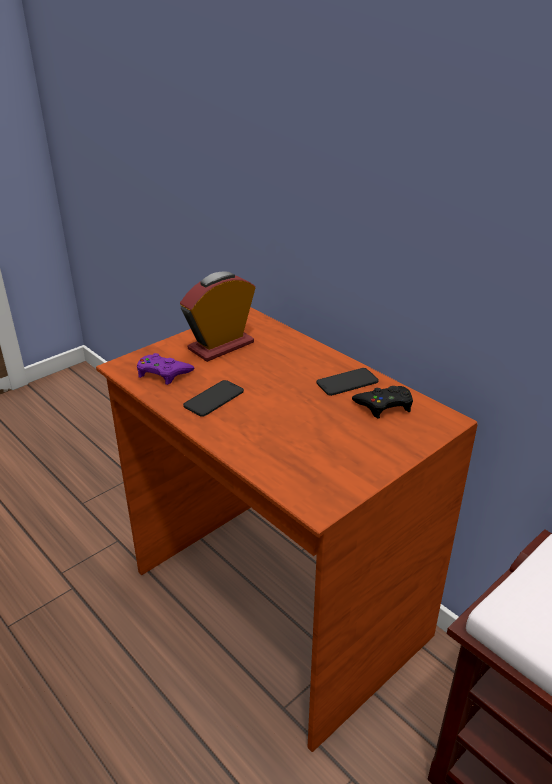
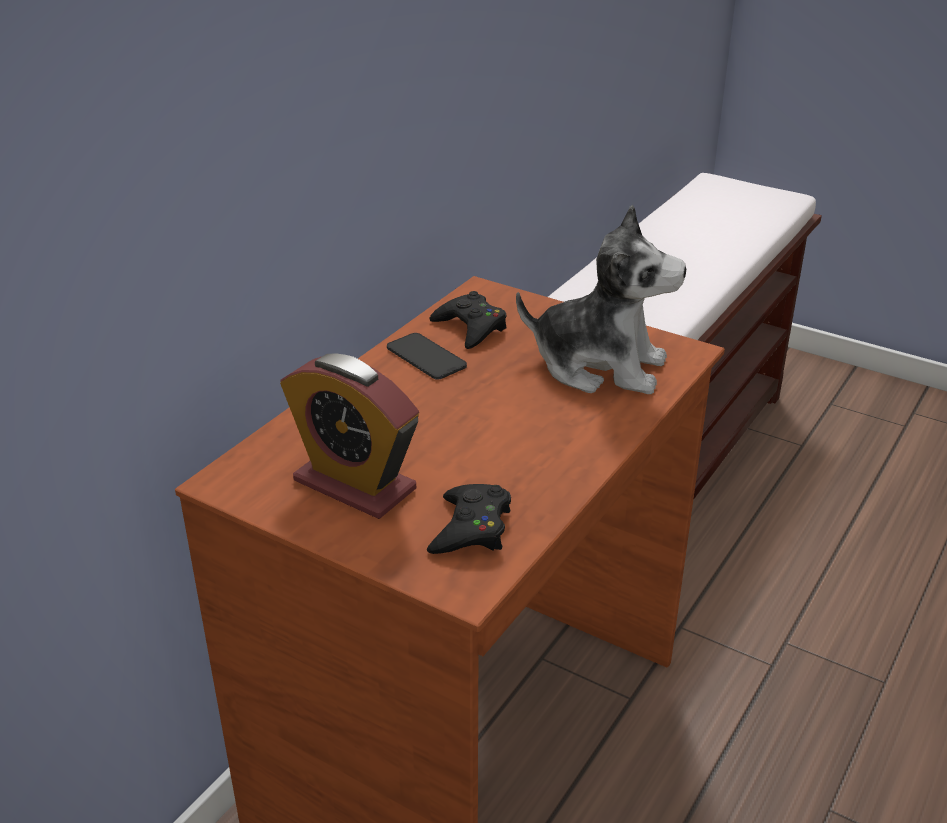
camera: 105 degrees left, 0 degrees up
(163, 373) = (471, 528): purple game controller -> black game controller
(214, 399) = (522, 458): phone -> none
(309, 452) = (600, 366): none -> plush toy

